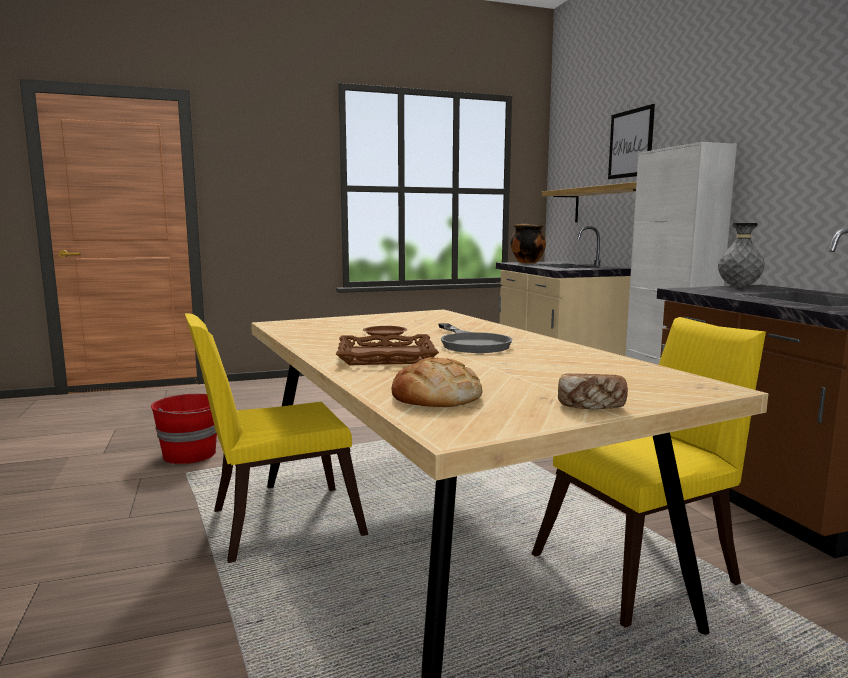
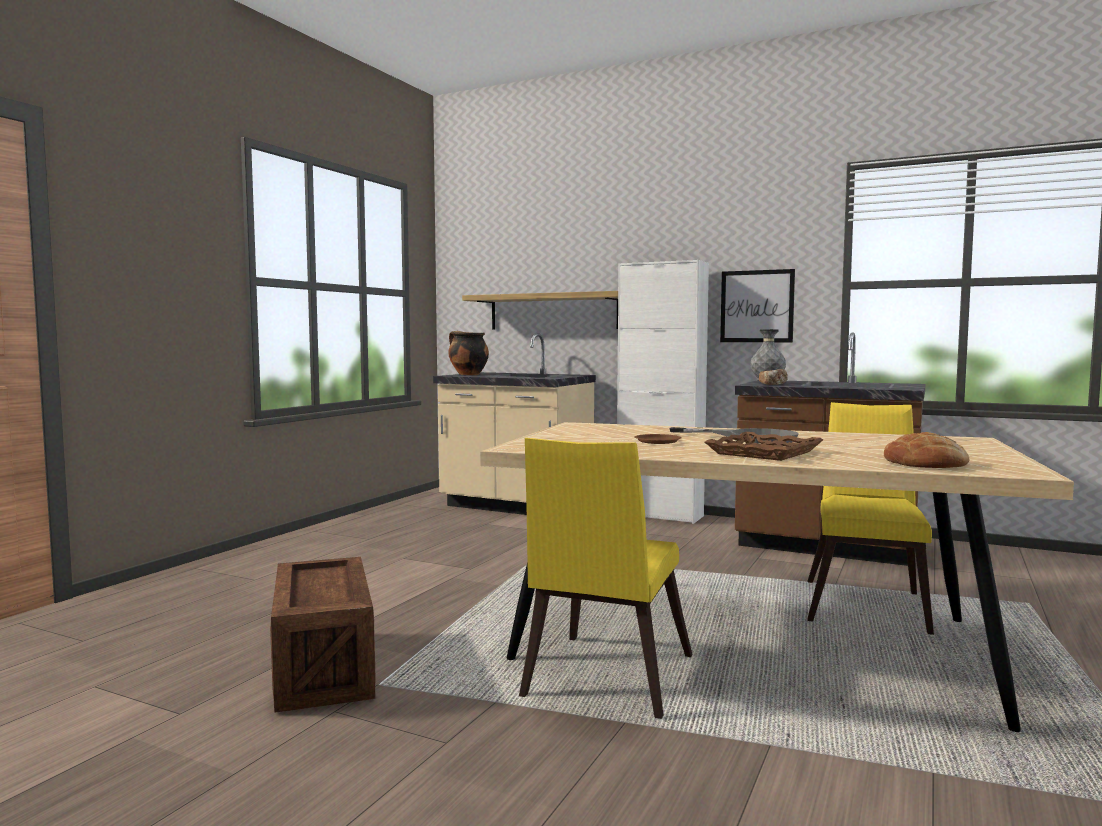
camera: 45 degrees left, 5 degrees down
(191, 454) = (323, 669): red bucket -> crate
(590, 406) = (991, 454): bread -> bread (774, 384)
(630, 143) = (571, 252): picture -> picture (757, 306)

